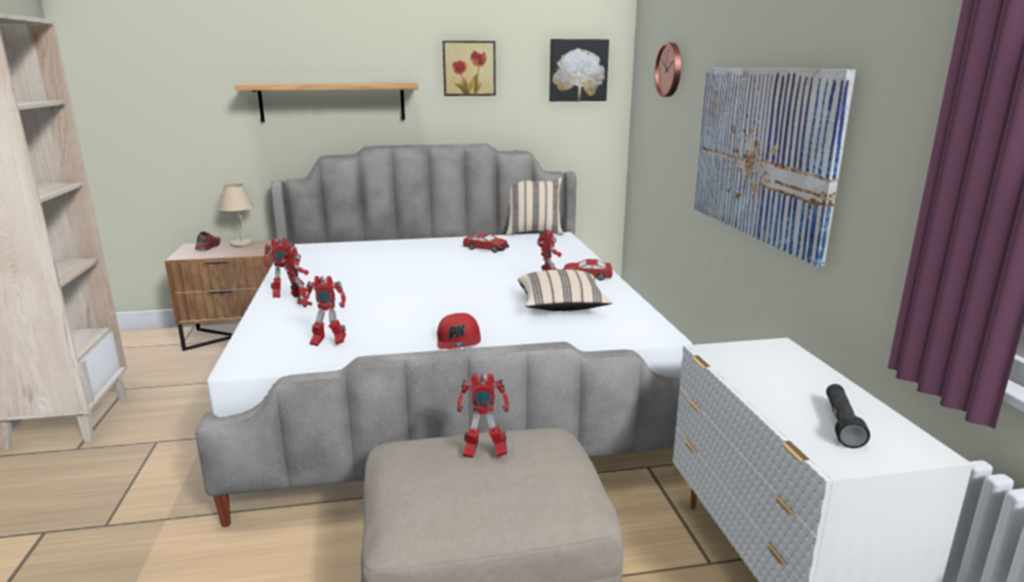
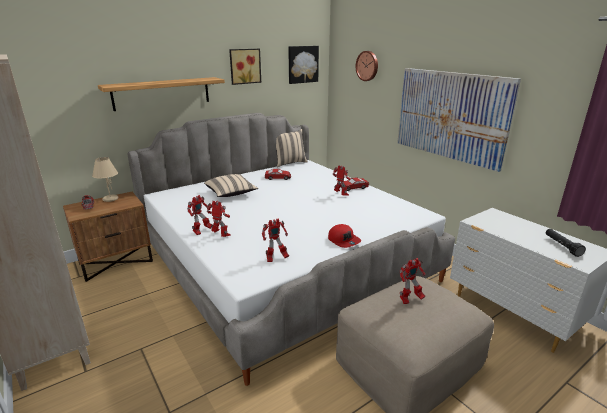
camera: 25 degrees left, 5 degrees up
(561, 307) = (365, 208): beige pillow -> beige pillow (231, 194)

